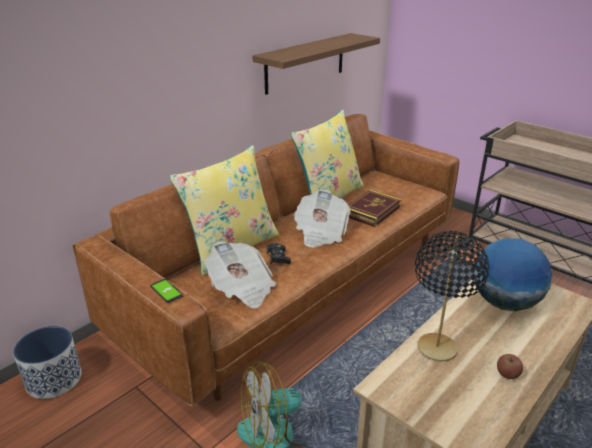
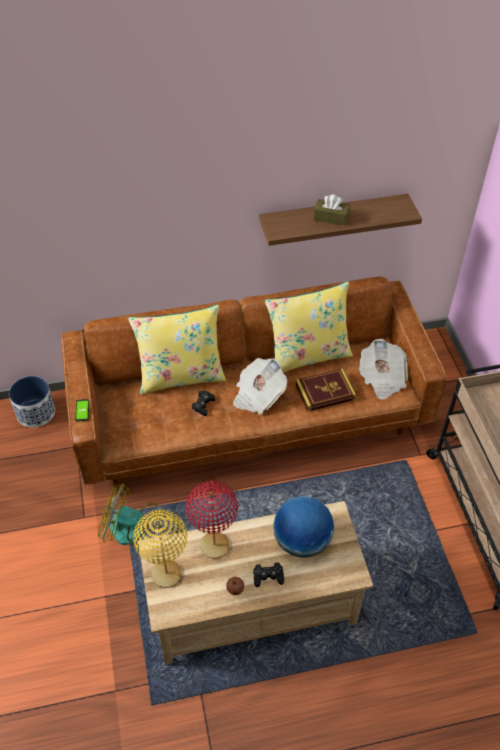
camera: 35 degrees right, 20 degrees up
(242, 289) = (154, 421): newspaper -> newspaper (382, 378)
(315, 47) = (331, 217): none -> brown tissue box
(424, 403) = (166, 574): none -> yellow table lamp
(436, 348) = (214, 545): black table lamp -> red table lamp
(519, 345) = (268, 576): none -> black game controller

